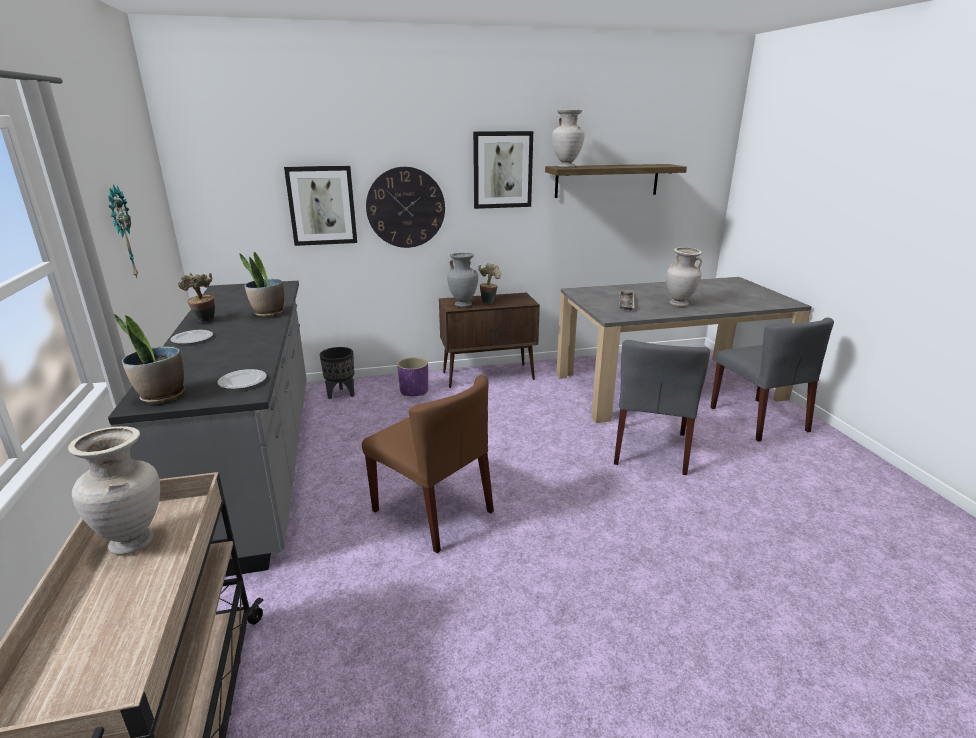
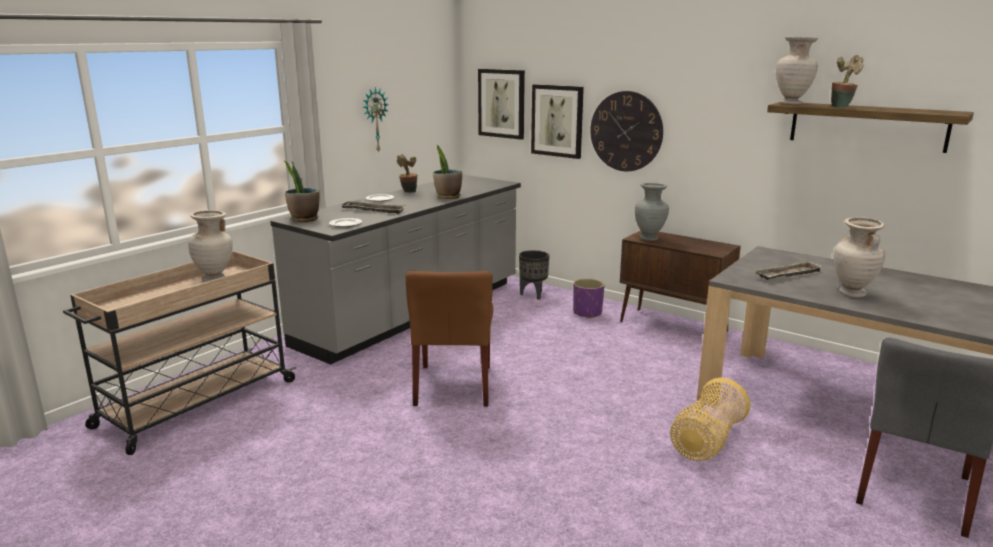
camera: 50 degrees right, 5 degrees down
(226, 354) = (373, 210): none -> tray
(489, 301) = (680, 242): potted plant -> potted plant (842, 107)
(502, 170) = (728, 102): picture -> picture (502, 103)
(651, 449) = (706, 442): grey chair -> basket

